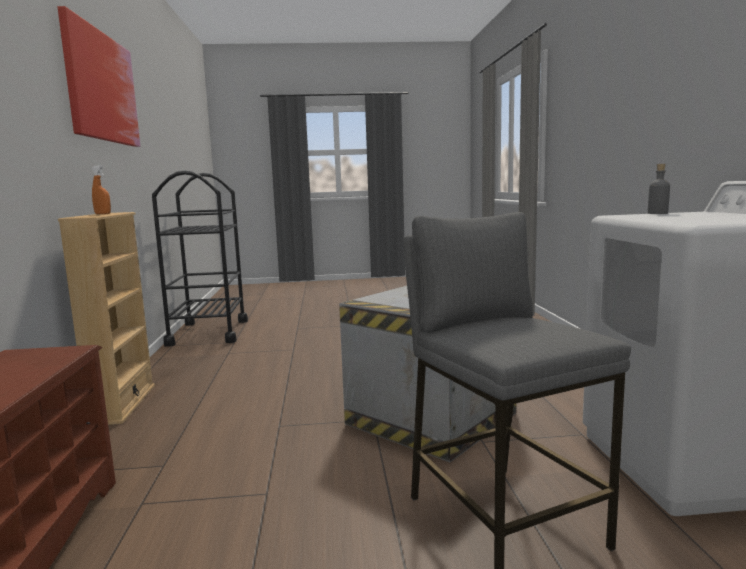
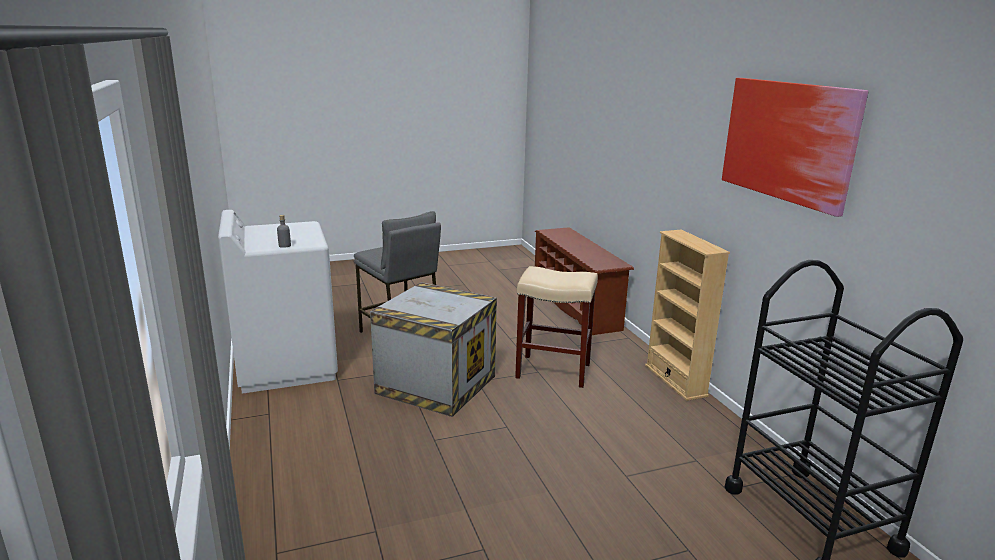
camera: 165 degrees right, 10 degrees up
(103, 214) = (694, 241): orange spray bottle -> none
(255, 425) = (554, 371): none -> beige stool

